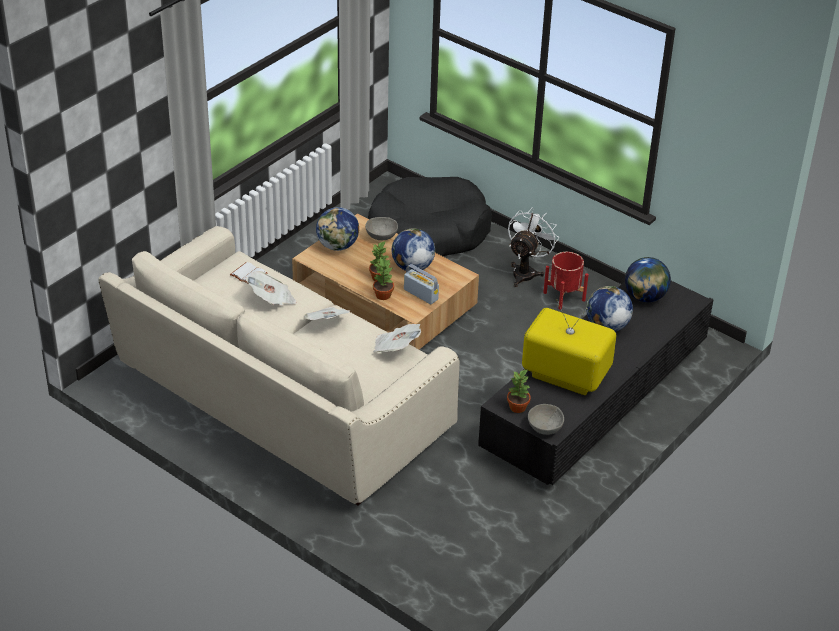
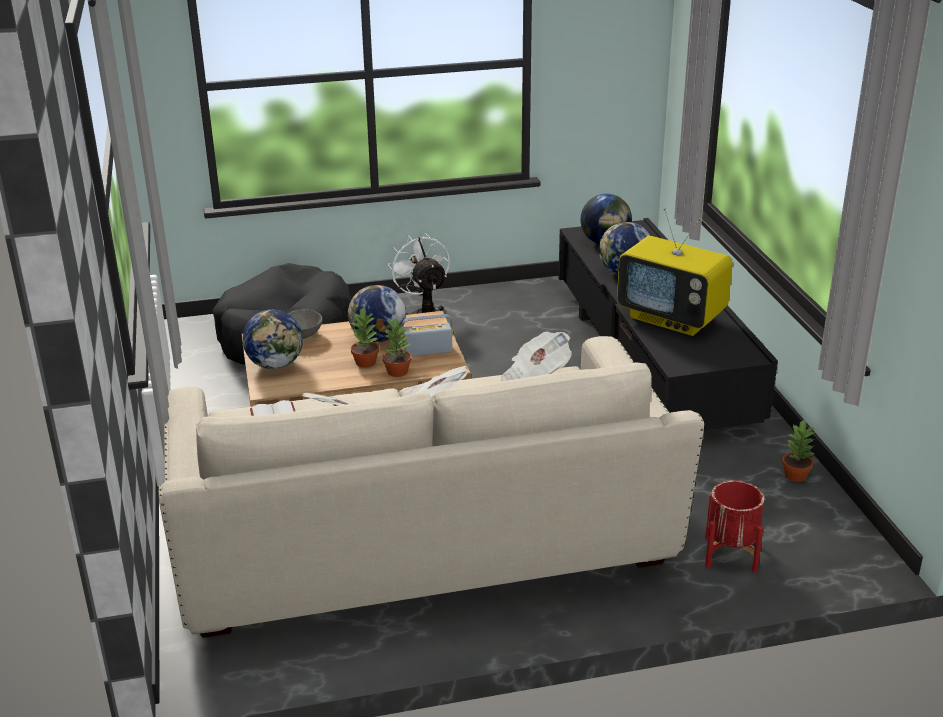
camera: 50 degrees left, 10 degrees down
(518, 407) = (693, 358): potted plant -> potted plant (796, 475)
(545, 428) = (741, 357): grey bowl -> none
(564, 296) = (486, 312): red planter -> red planter (731, 554)
(564, 376) = (672, 318): television -> television turned 120 degrees counterclockwise

